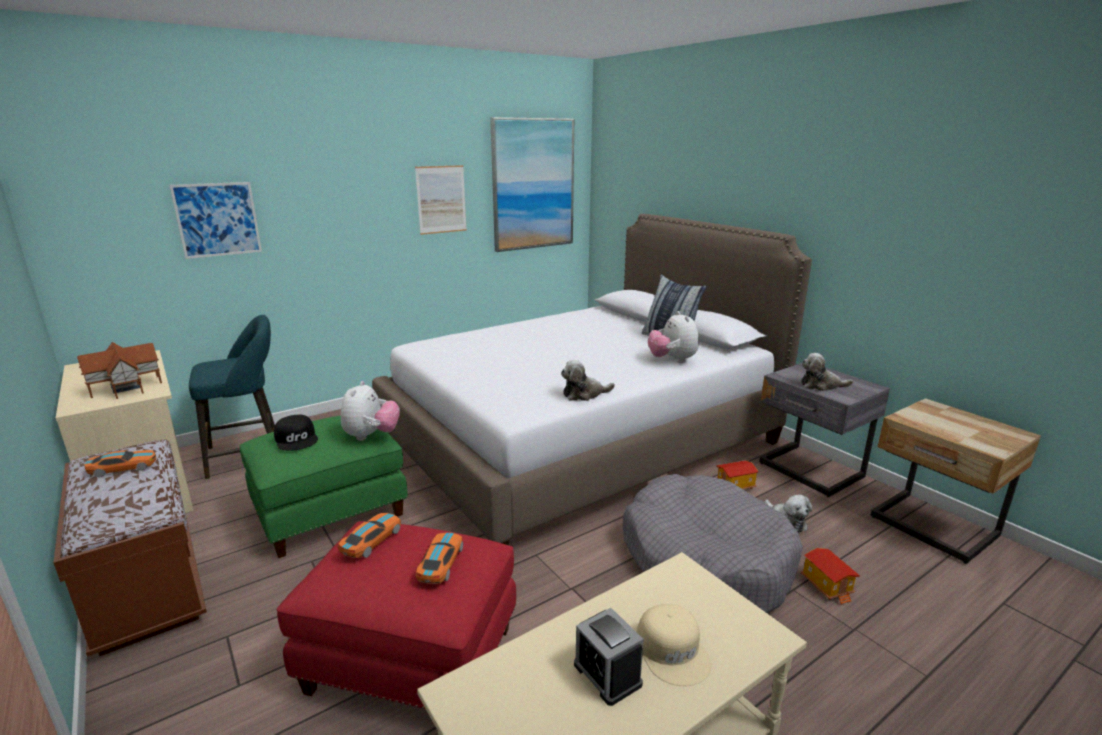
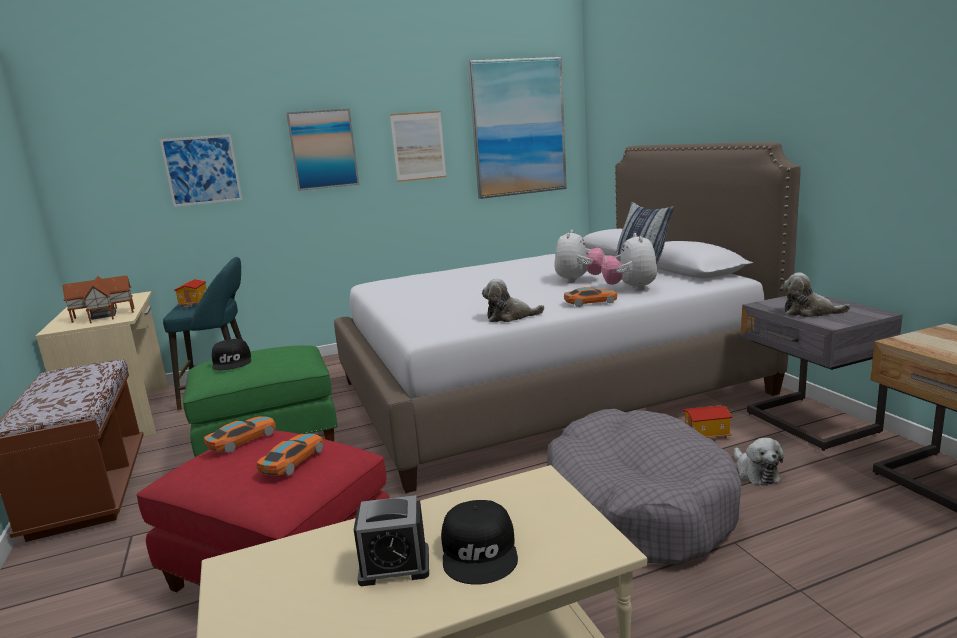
camera: 15 degrees right, 5 degrees down
(123, 468) = (74, 377): toy car -> toy car (590, 302)
(347, 200) = (323, 149): none -> picture
(371, 436) = (301, 361): plush toy -> plush toy (579, 280)
(607, 674) = (394, 565): alarm clock -> alarm clock turned 75 degrees counterclockwise
(673, 650) = (480, 551): beige cap -> black cap
(827, 586) = (782, 542): toy house -> toy house (194, 303)

